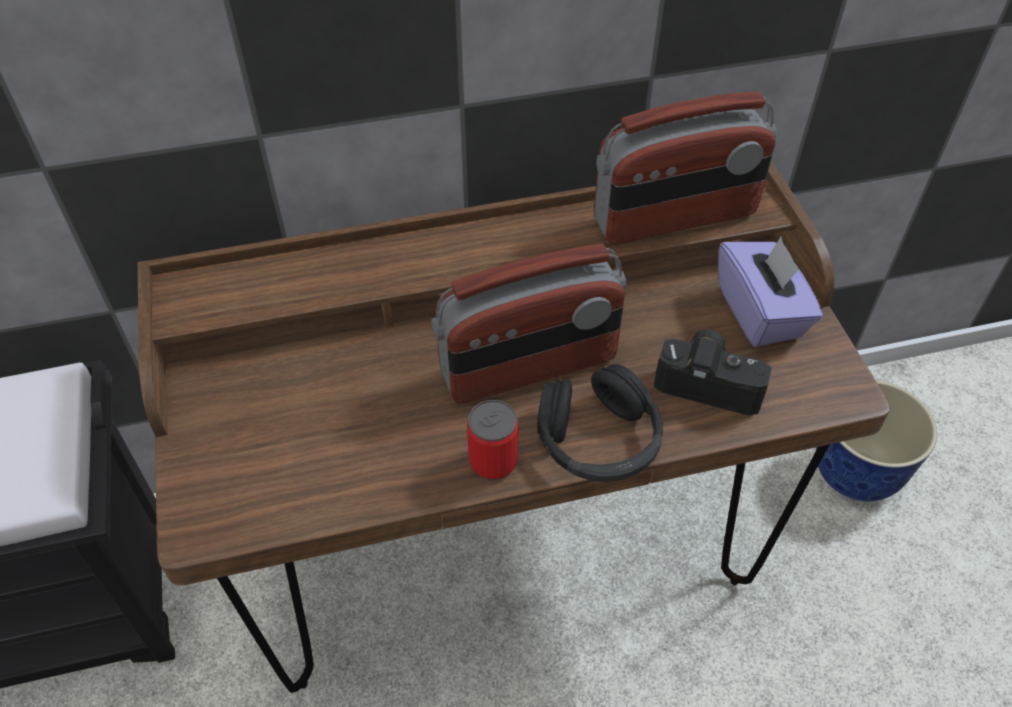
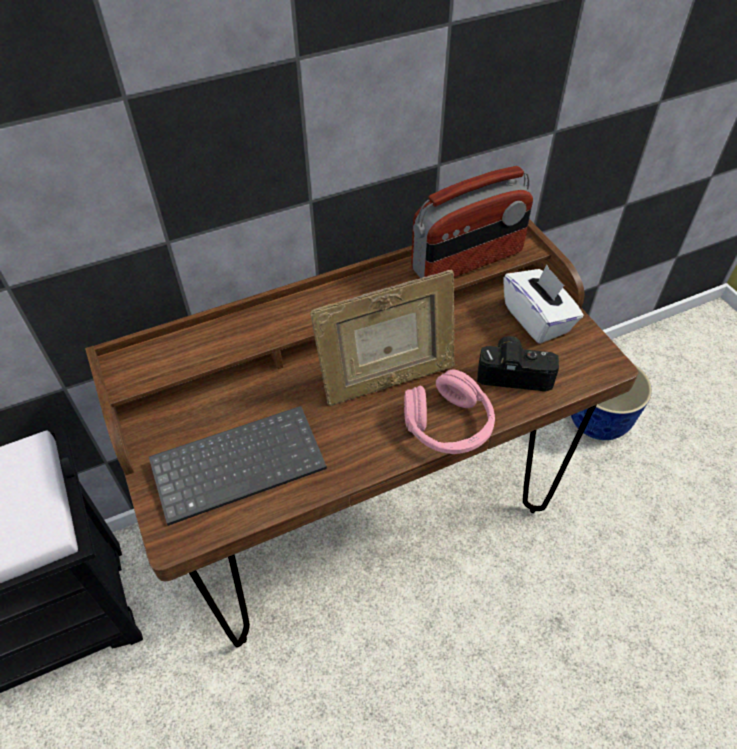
camera: 10 degrees left, 0 degrees up
(305, 444) = (240, 462): none -> keyboard
(493, 461) = (378, 452): can -> none
(529, 367) = (387, 381): radio -> picture frame
(598, 440) = (448, 425): black headphones -> pink headphones
(760, 313) = (537, 319): purple tissue box -> white tissue box

